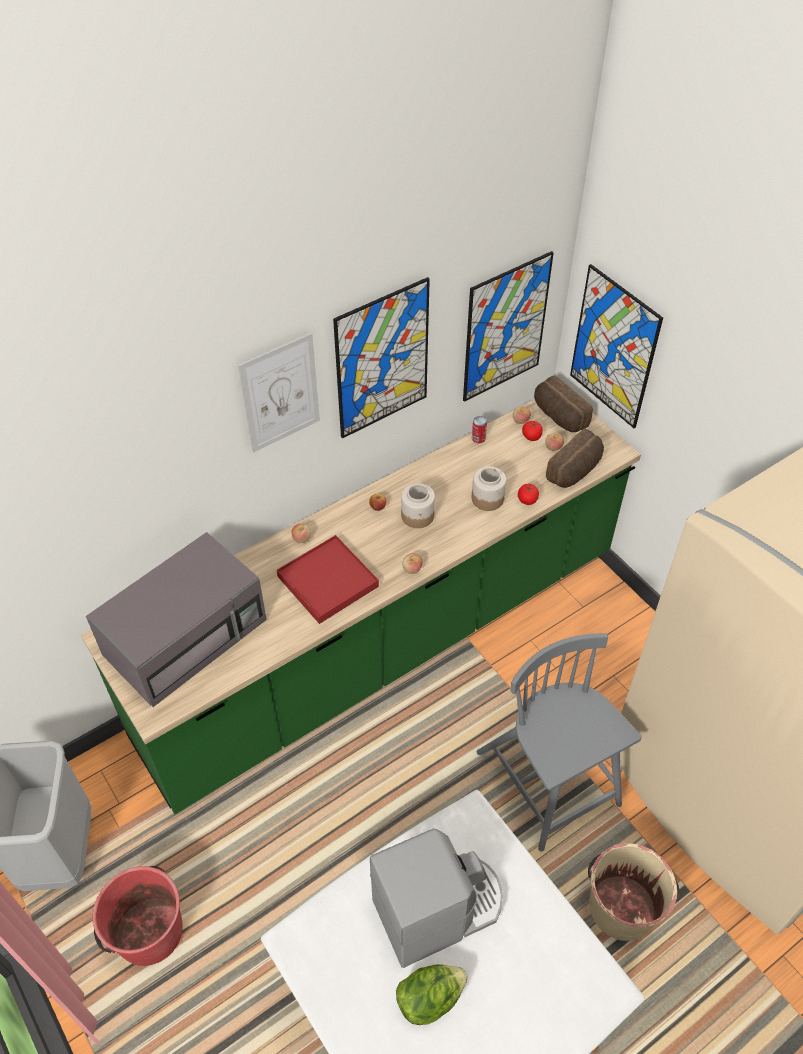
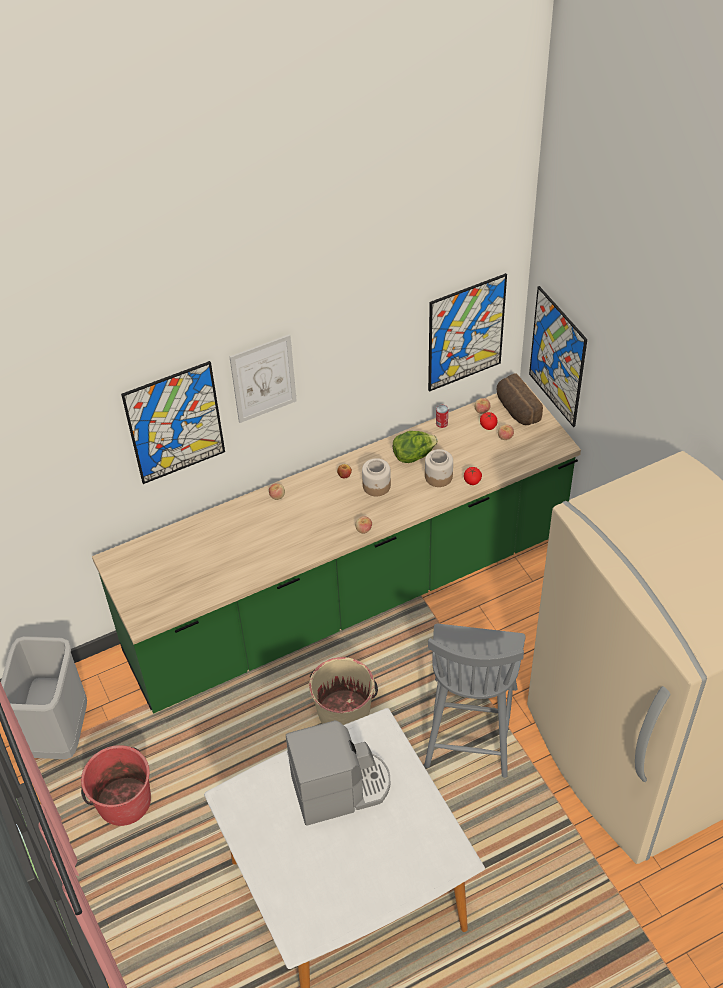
camera: 10 degrees right, 0 degrees up
(187, 635) = (175, 565): grey microwave -> none
(327, 581) = (292, 533): red tray -> none
(382, 360) = (351, 356): picture -> picture (175, 423)
(429, 998) = (322, 848): lettuce -> lettuce (413, 455)
(549, 781) = (471, 724): grey chair -> grey chair turned 150 degrees counterclockwise
(575, 471) = (520, 459): bread -> none
(621, 906) = (511, 828): beige bucket -> beige bucket (344, 711)

